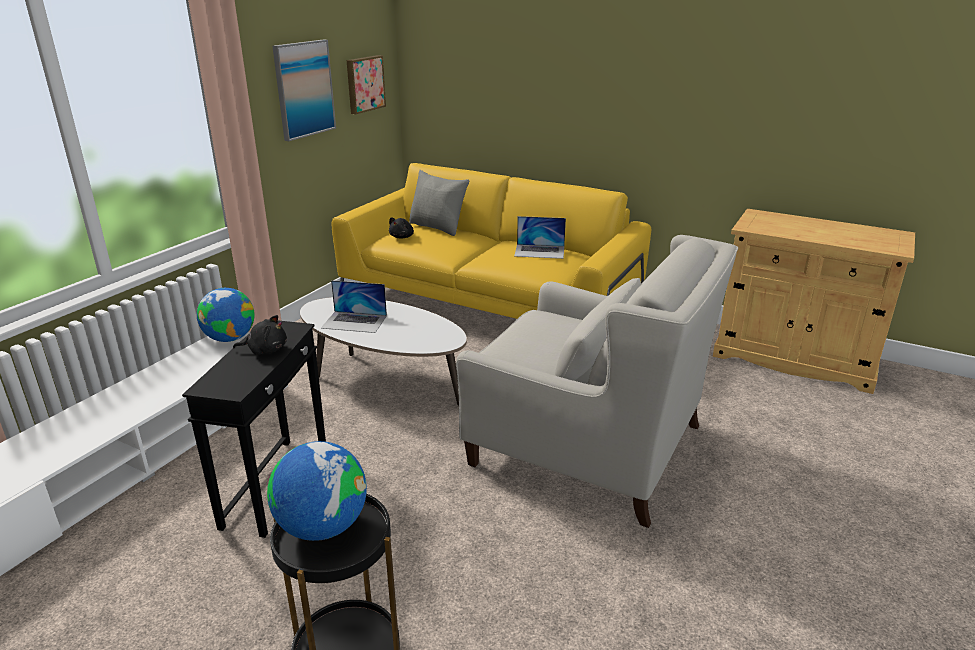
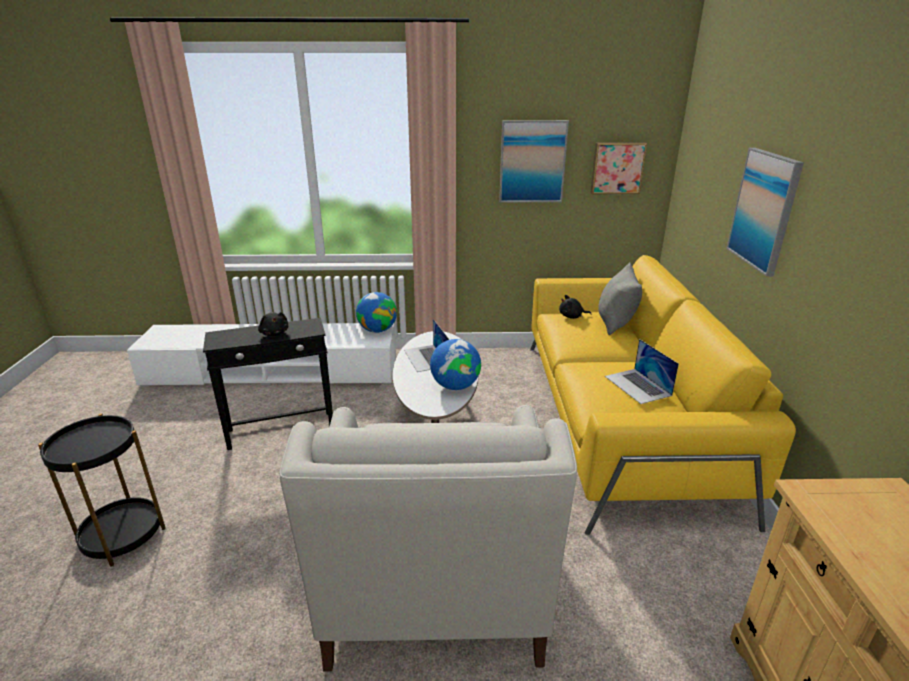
camera: 60 degrees right, 0 degrees up
(322, 527) = (97, 437): globe -> globe (455, 386)
(555, 88) = (764, 210): none -> picture

